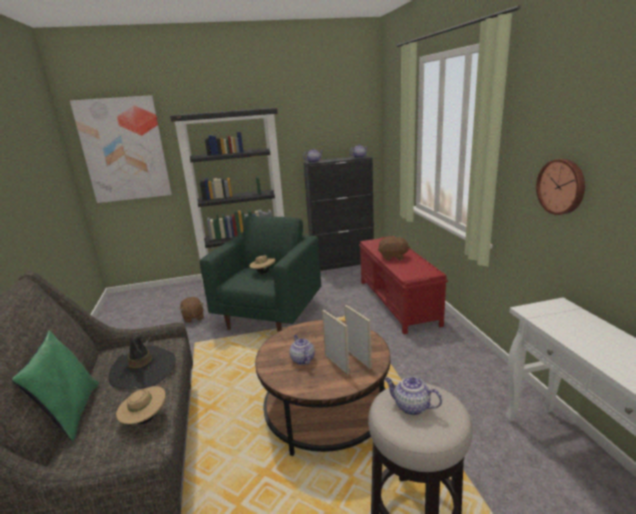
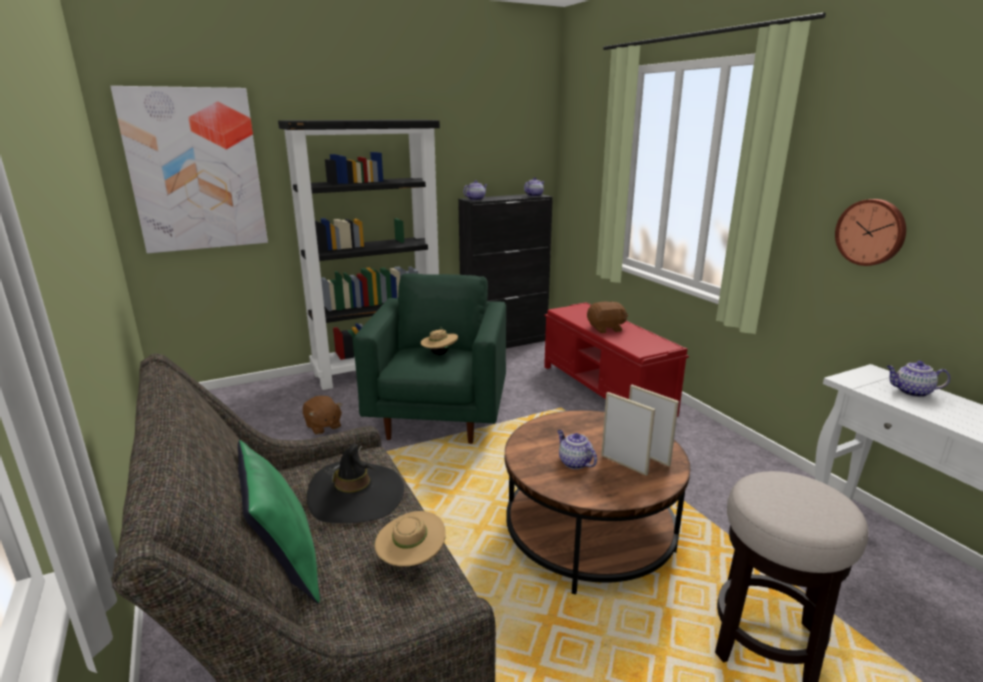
camera: 15 degrees left, 0 degrees up
(411, 406) = (788, 498): teapot -> teapot (911, 392)

